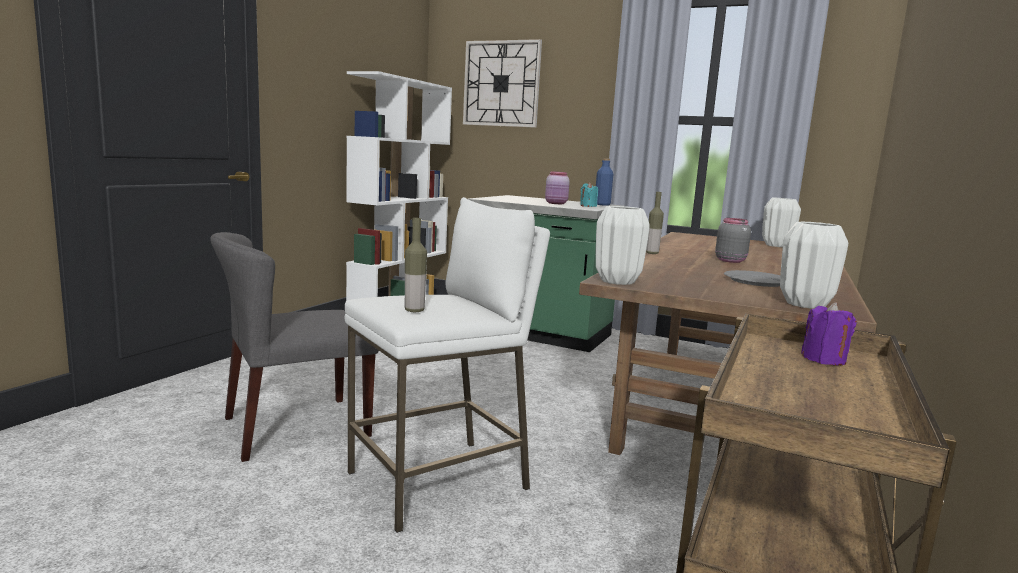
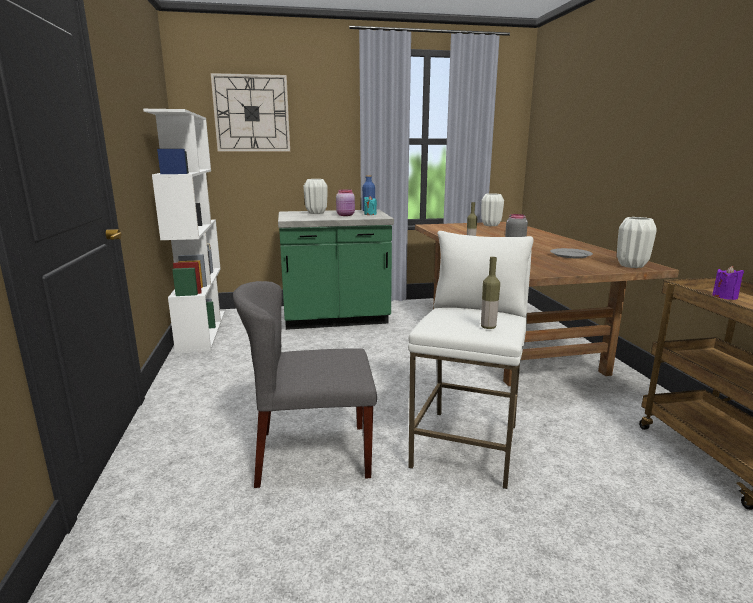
camera: 35 degrees left, 5 degrees up
(295, 427) = (312, 454): grey chair -> grey chair turned 60 degrees clockwise
(618, 281) = (534, 273): white vase -> white vase (316, 213)

